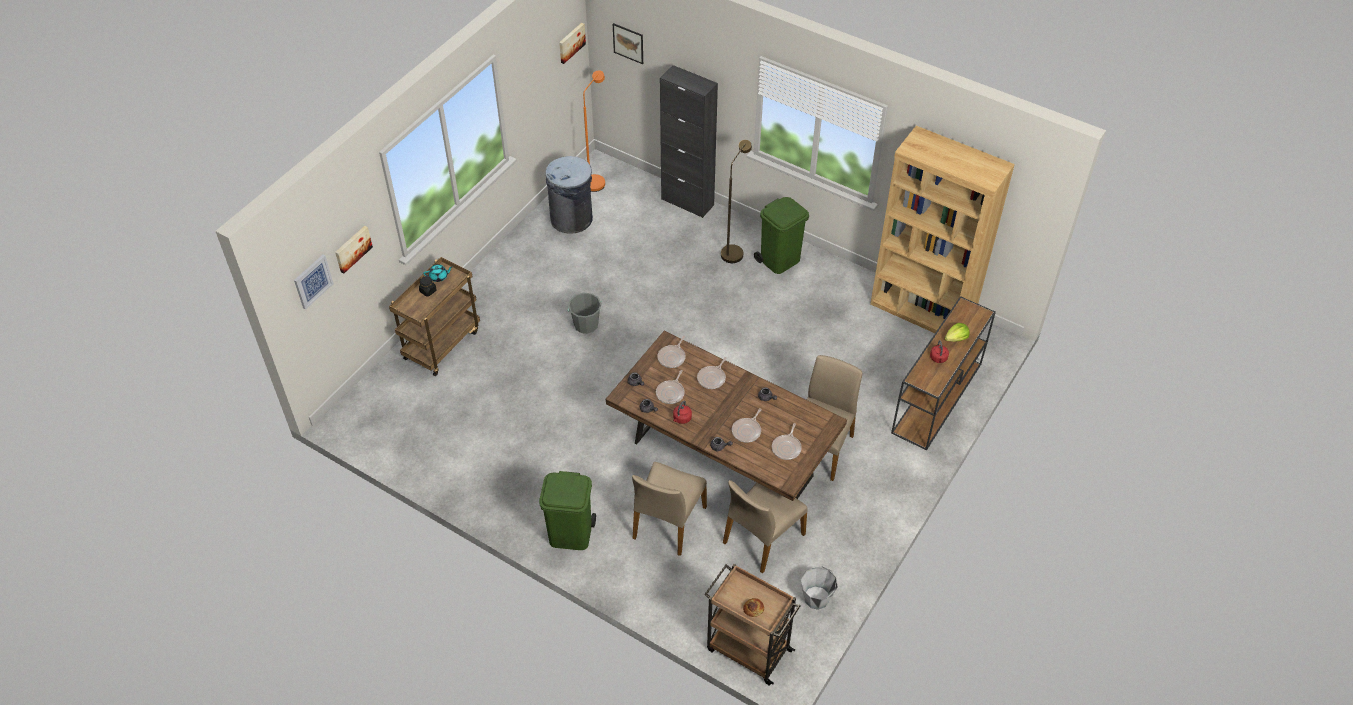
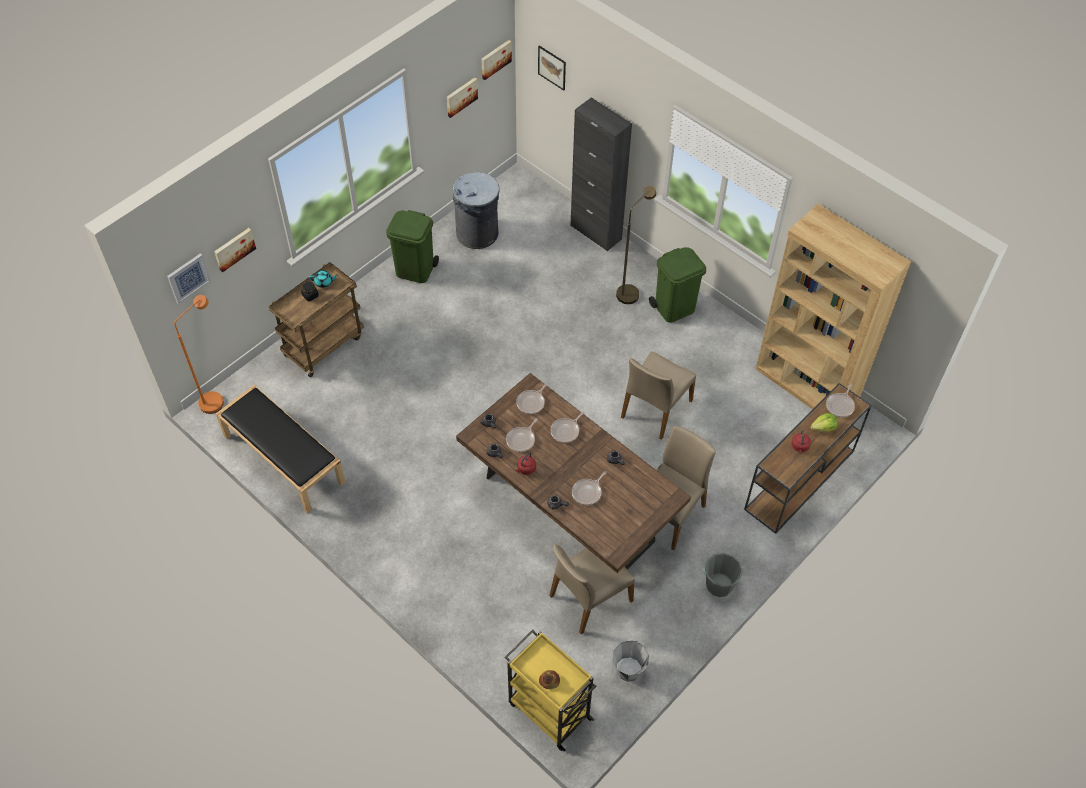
camera: 10 degrees right, 5 degrees up
(425, 457) = (282, 458): none -> black bench
(543, 82) = (461, 96): none -> picture
(571, 534) = (404, 561): green trash can -> green trash can (415, 270)
(586, 325) = (467, 347): grey bucket -> grey bucket (719, 585)
(596, 180) = (511, 196): orange floor lamp -> orange floor lamp (215, 398)
(668, 523) = (500, 566): beige chair -> beige chair (655, 409)
(747, 649) = (548, 710): brown cart -> yellow cart
(787, 447) = (623, 517): frying pan -> frying pan (840, 405)

